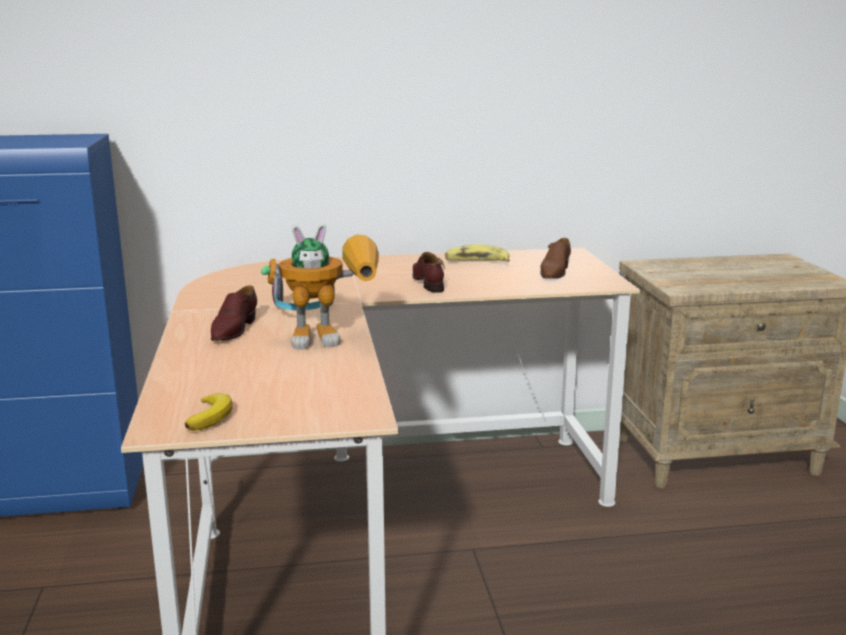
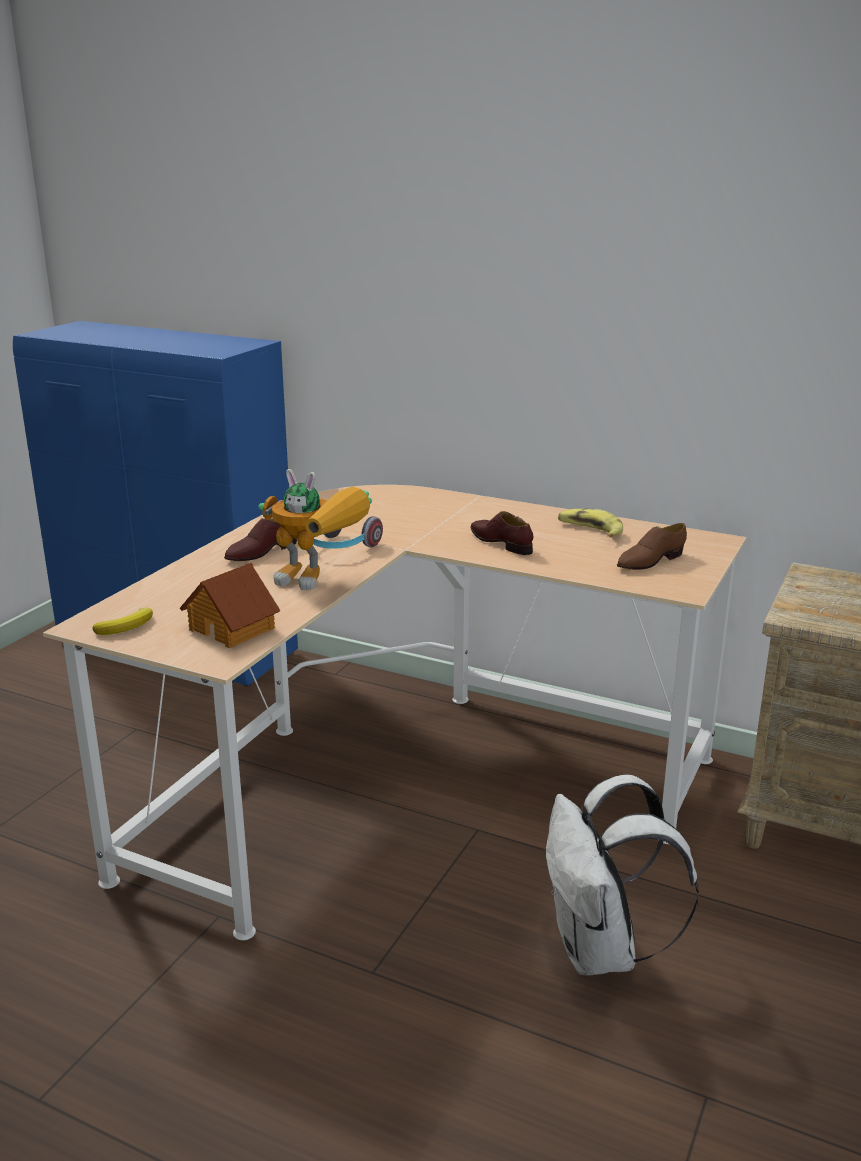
camera: 35 degrees right, 5 degrees up
(324, 390) = (233, 628): none -> toy house
(428, 282) = (501, 543): brown shoe -> brown shoe turned 60 degrees counterclockwise
(660, 597) = (601, 951): none -> white backpack

